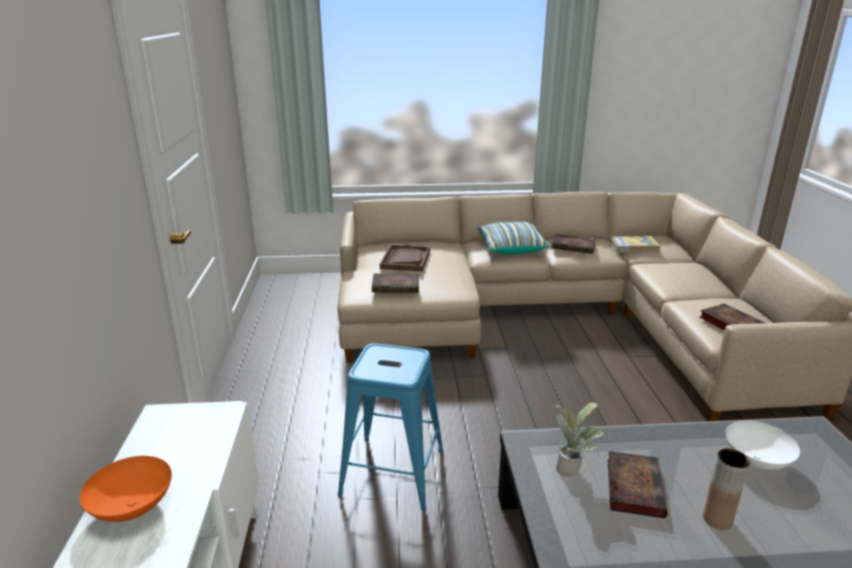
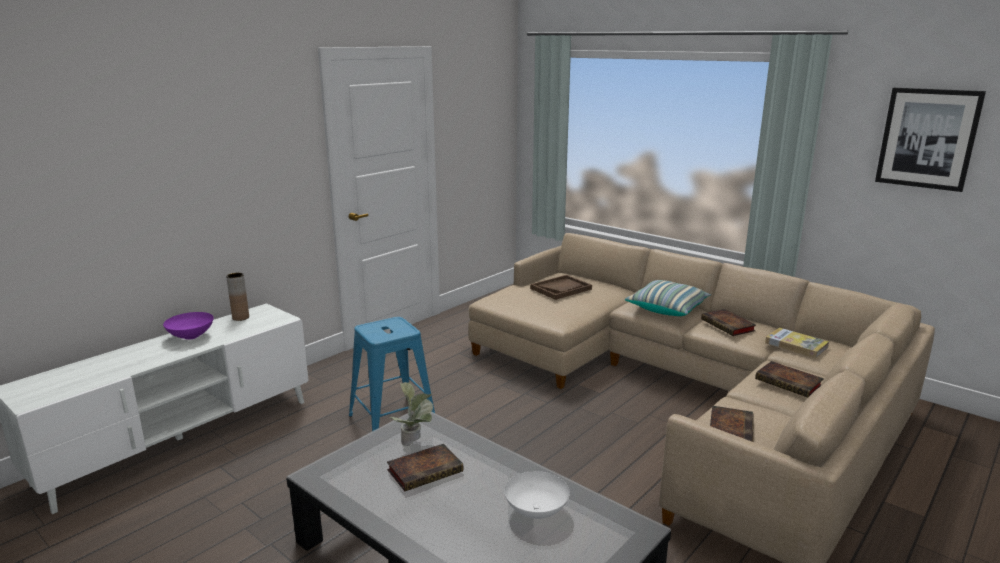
camera: 45 degrees right, 5 degrees down
(133, 508) = (191, 336): orange bowl -> purple bowl
(397, 286) = (521, 303): book -> book (790, 383)
(665, 60) = (927, 138): none -> picture
(717, 519) = (433, 513): brown vase -> brown vase (240, 317)

